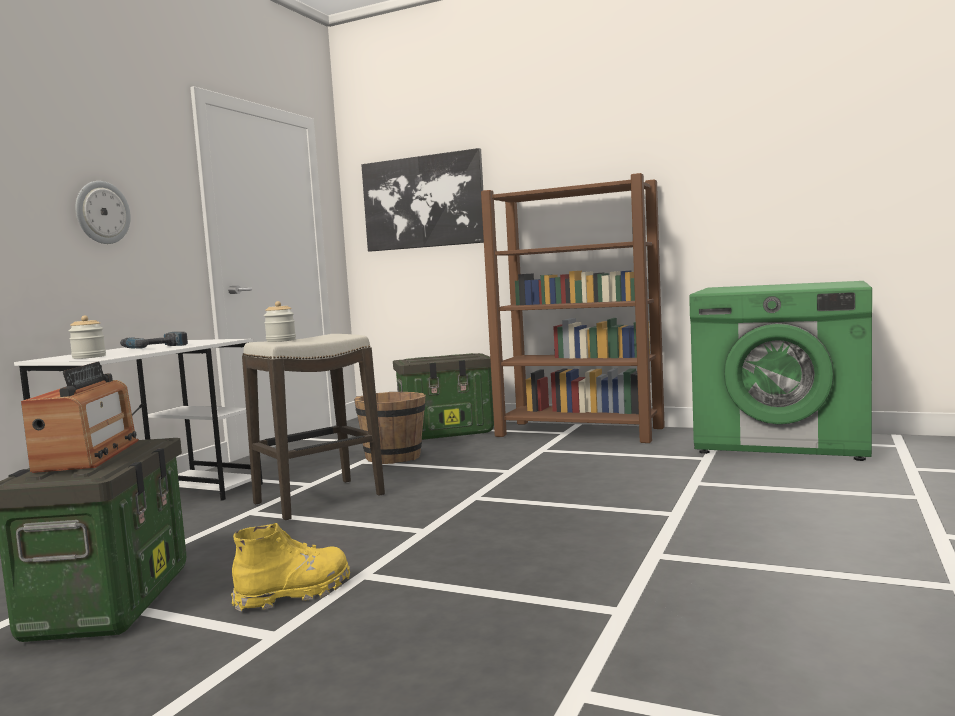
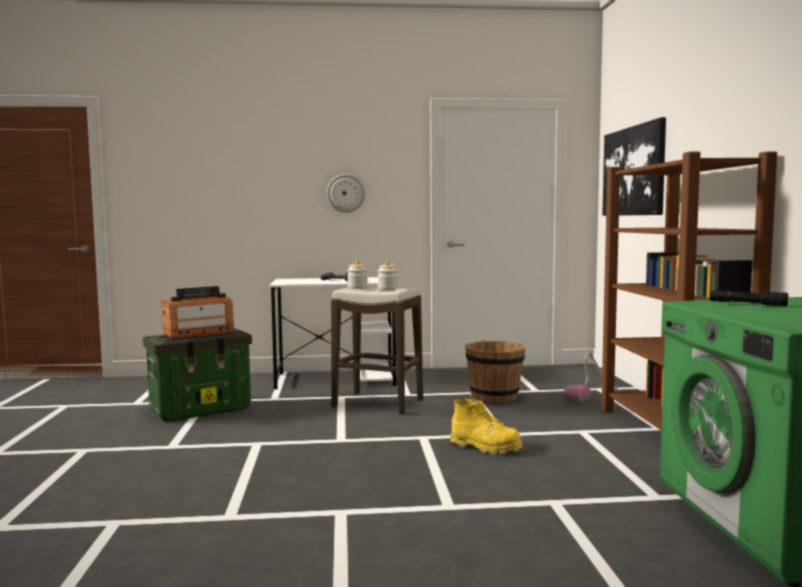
camera: 60 degrees right, 0 degrees up
(89, 357) = (289, 281): jar -> jar (387, 289)
(295, 594) = (224, 437): yellow boot -> yellow boot (485, 447)
(447, 432) = (591, 394): storage box -> vacuum cleaner
(735, 289) = (747, 304): none -> black flashlight

